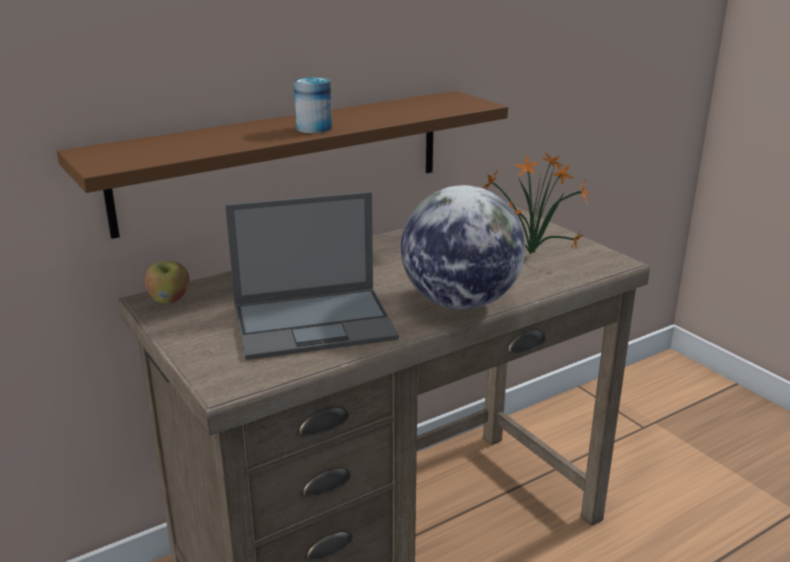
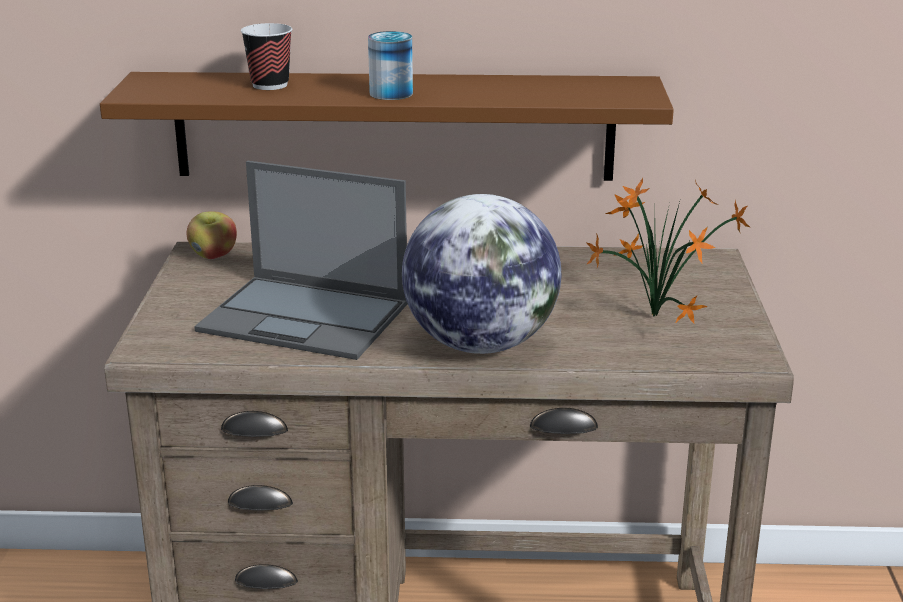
camera: 35 degrees right, 0 degrees up
(207, 139) = (270, 85): none -> cup

